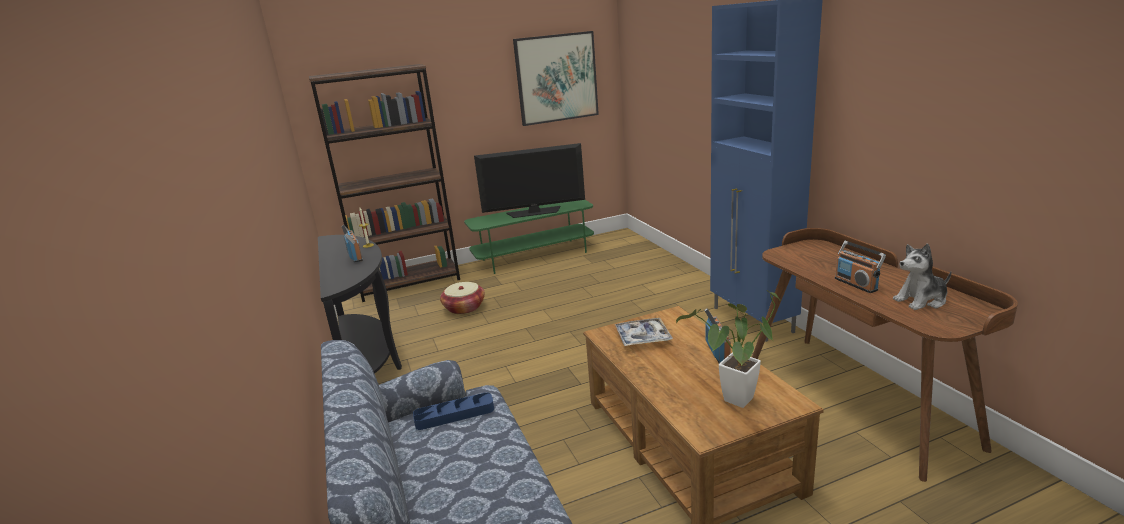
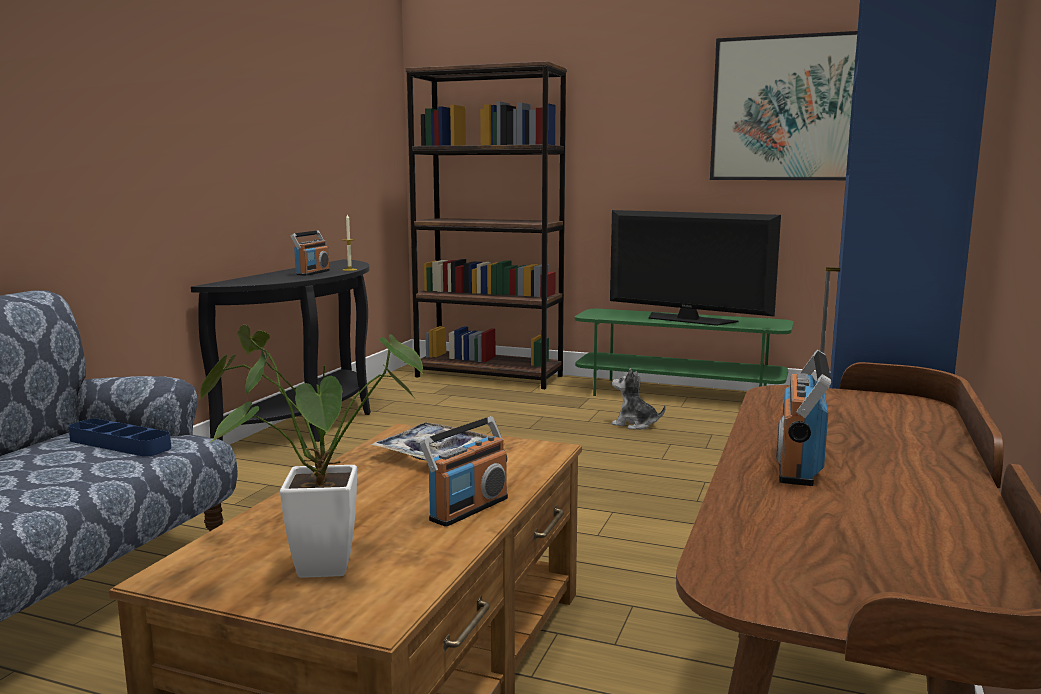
camera: 40 degrees right, 10 degrees down
(464, 308) = (490, 415): basket -> none
(921, 300) = (862, 534): plush toy -> plush toy (635, 424)

